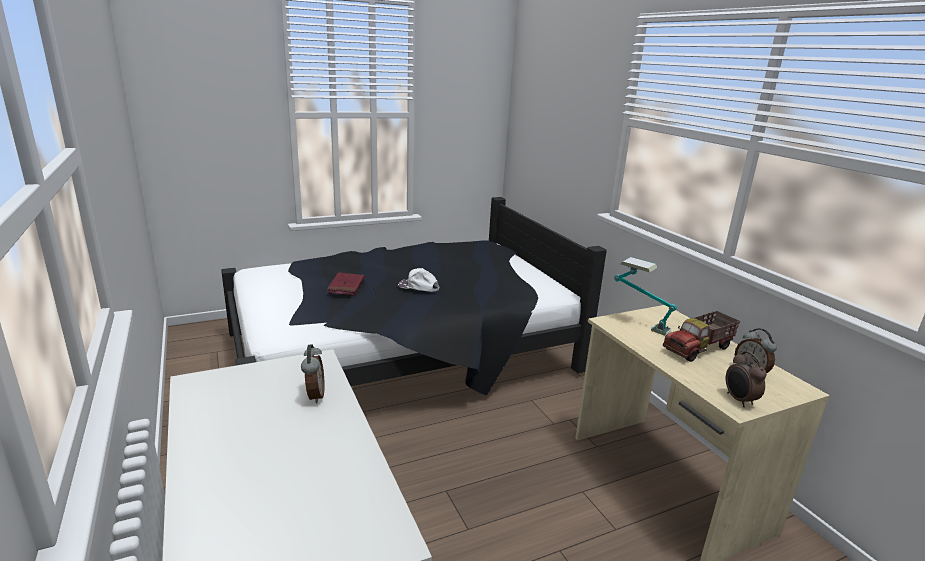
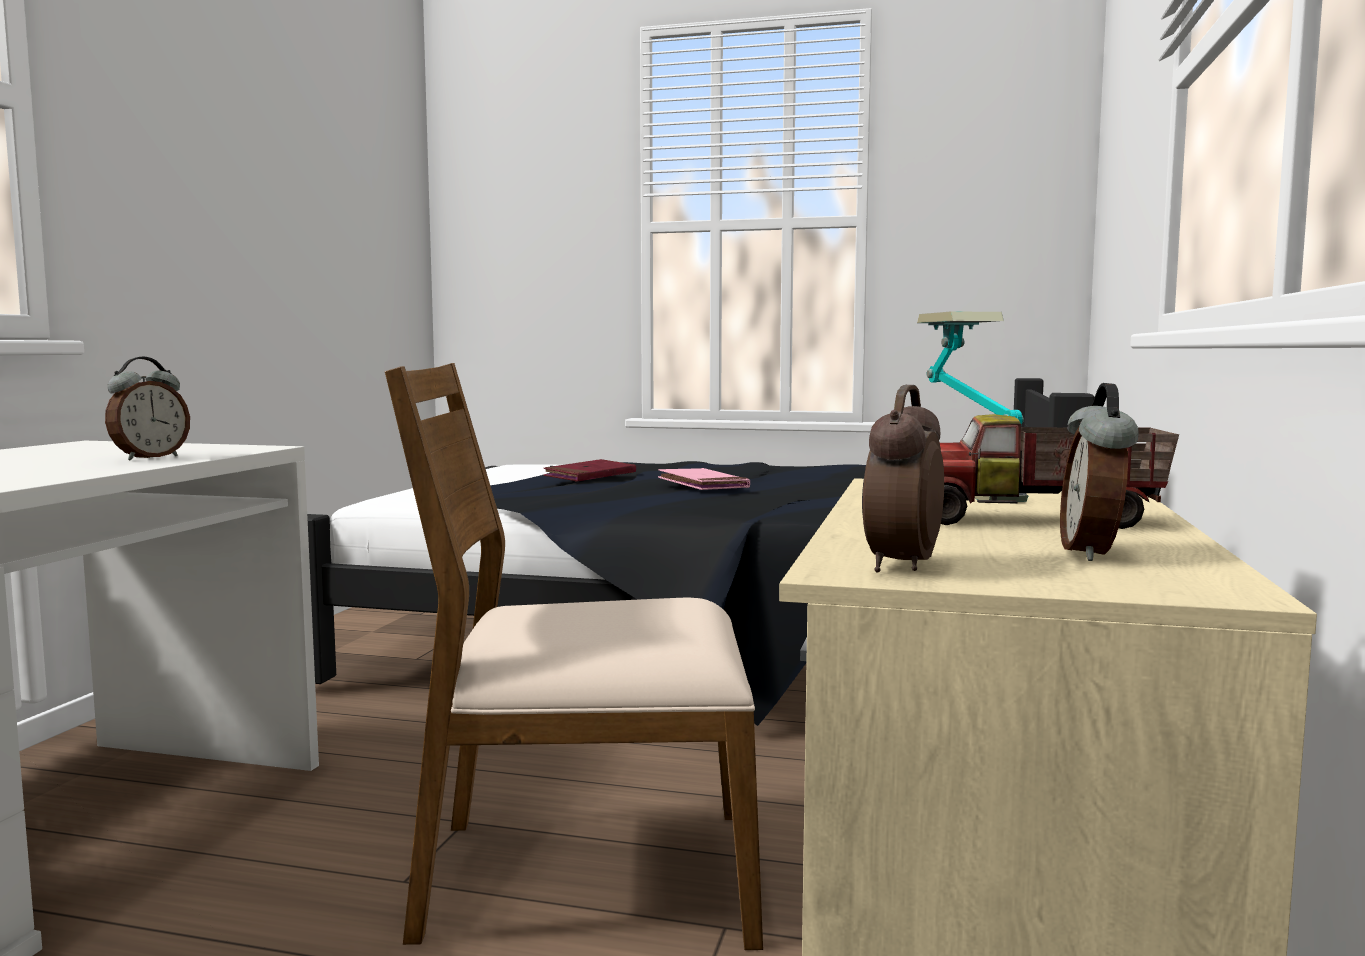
camera: 40 degrees right, 15 degrees down
(418, 287) = (703, 484): white cap -> pink book
(520, 492) = (587, 874): none -> brown chair

